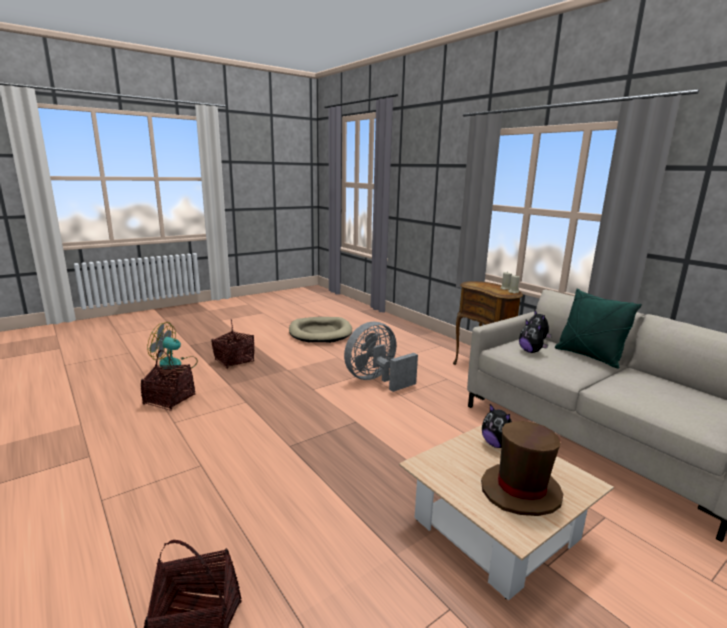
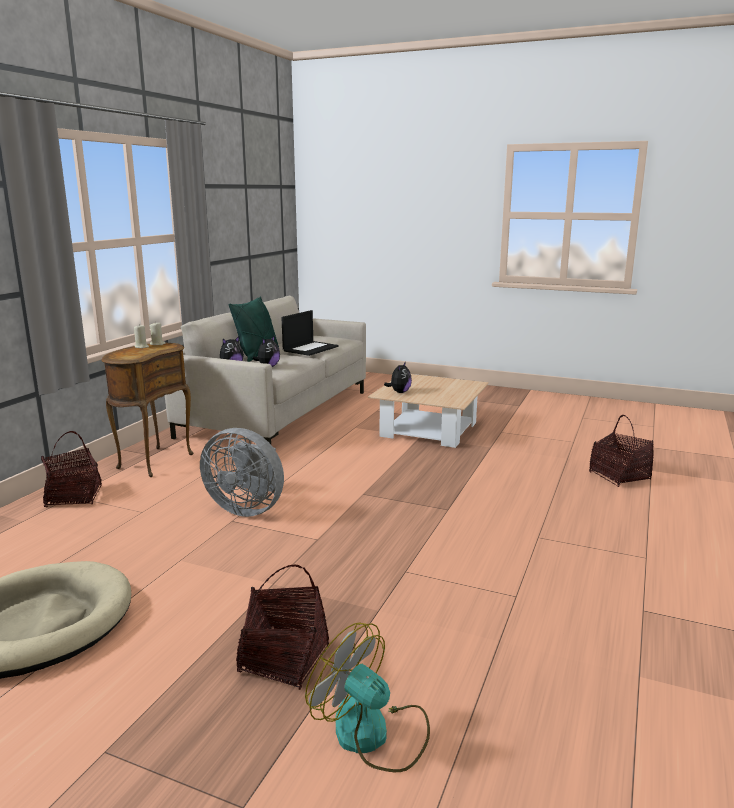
camera: 120 degrees left, 0 degrees up
(169, 400) = (483, 638): basket -> basket (73, 497)
(175, 364) = (373, 734): fan -> fan turned 150 degrees clockwise
(521, 491) = (439, 385): brown hat -> none
(623, 386) = (310, 348): none -> laptop

